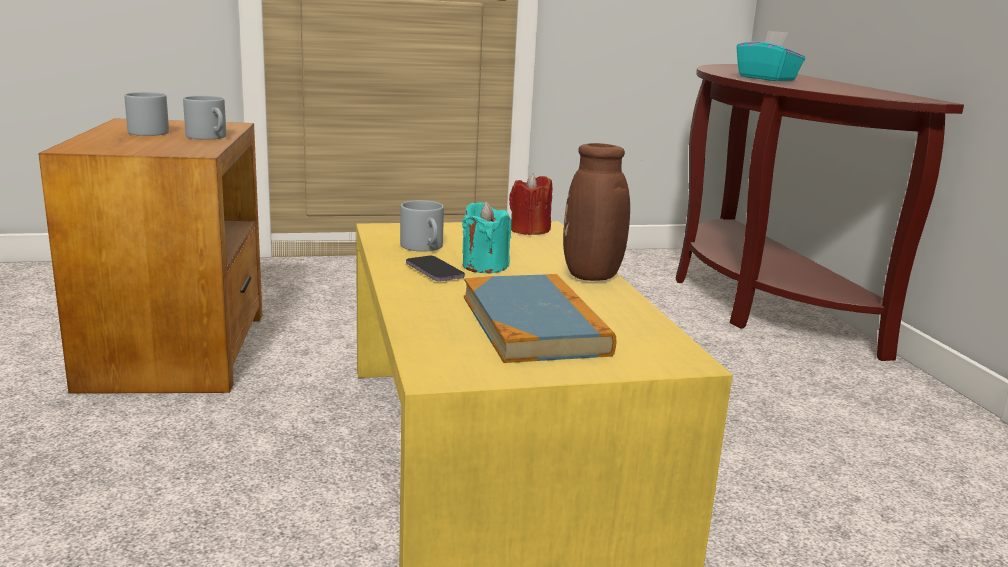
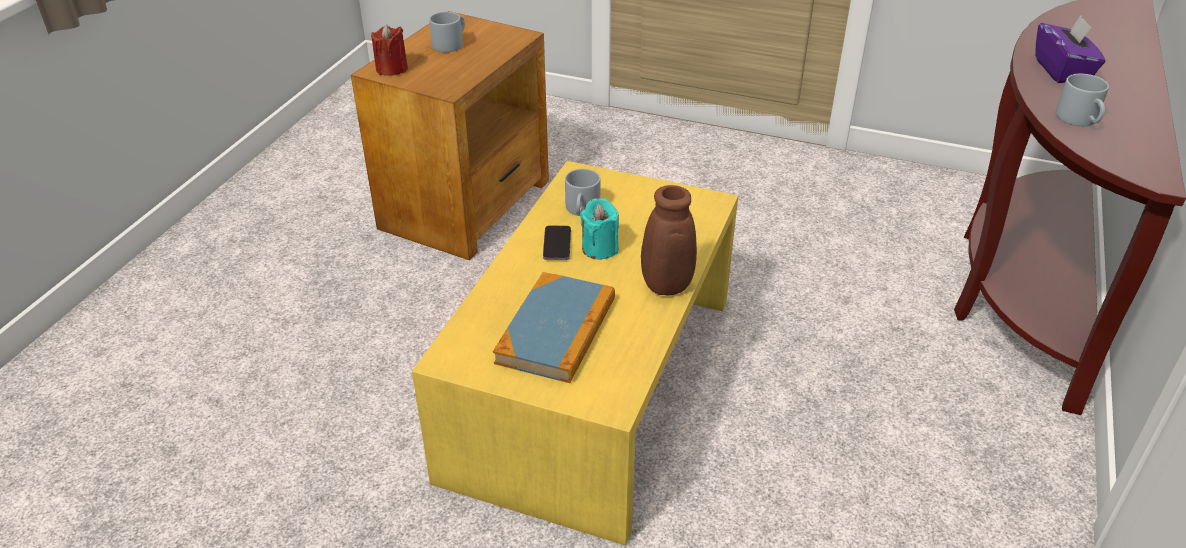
camera: 35 degrees right, 20 degrees up
(210, 137) = (482, 61): grey mug -> grey mug (1080, 120)
(529, 230) = (693, 205): red candle -> red candle (392, 69)
(767, 78) = (1062, 70): turquoise tissue box -> purple tissue box

